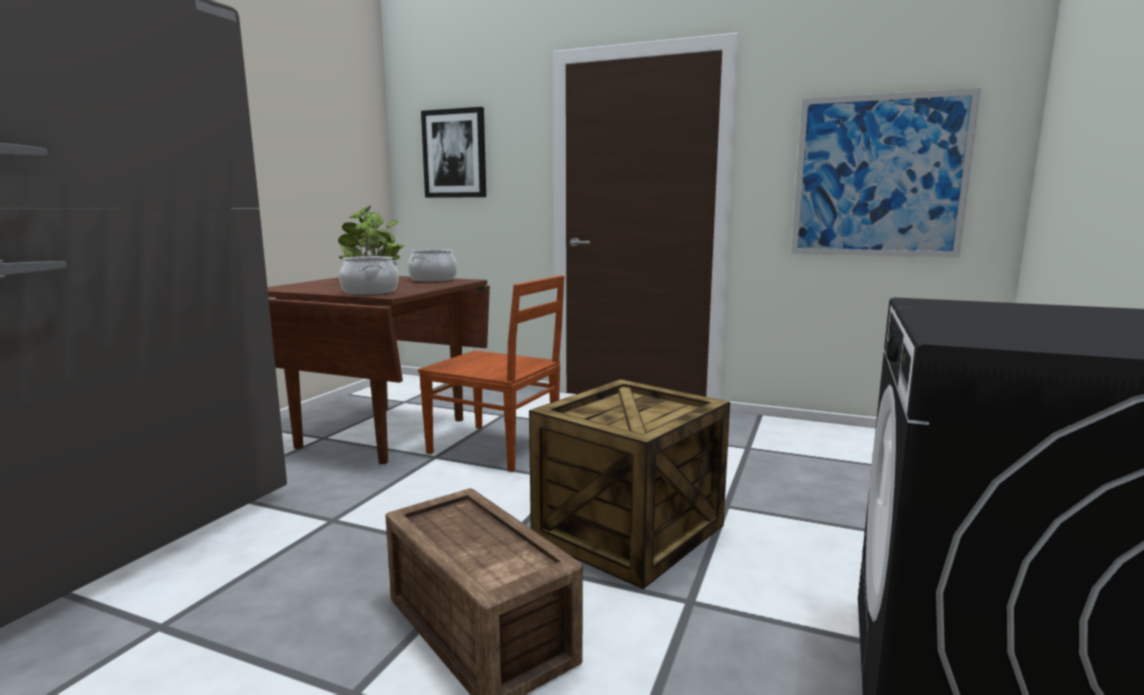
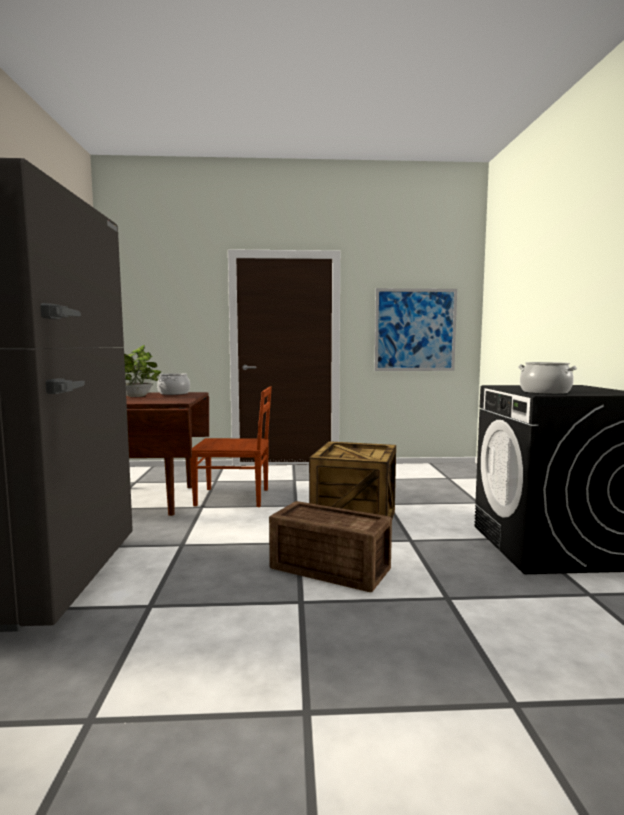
camera: 25 degrees left, 5 degrees down
(370, 292) = (161, 401): cooking pot -> cooking pot (545, 392)
(454, 154) = (154, 309): picture -> none

